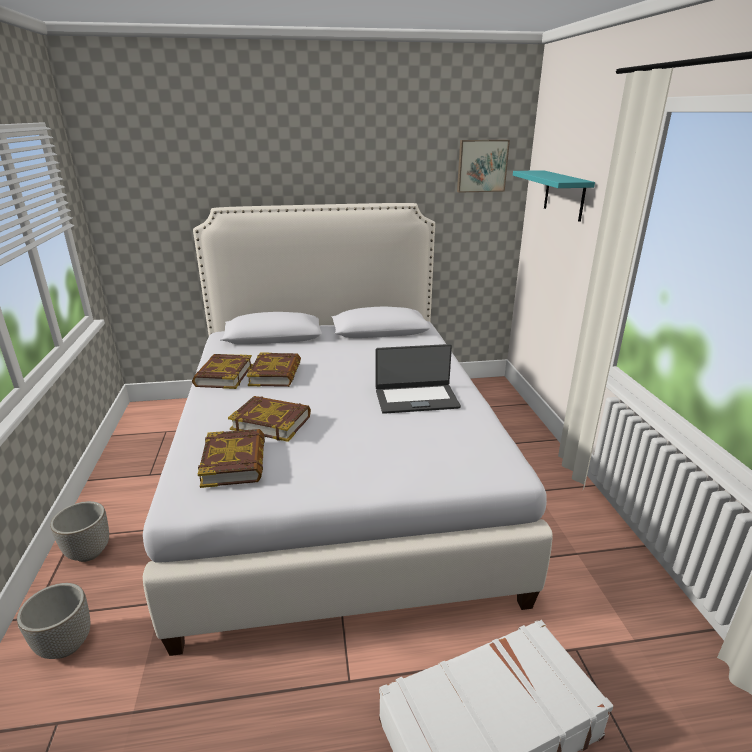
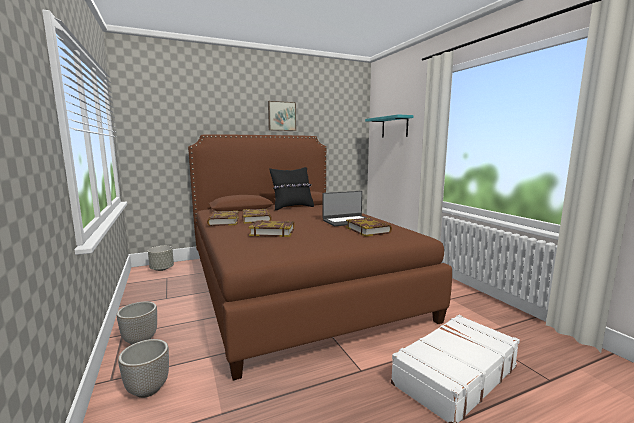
camera: 15 degrees left, 15 degrees down
(166, 411) = (162, 269): none -> grey planter
(234, 462) = (264, 245): book -> book (368, 230)
(336, 476) = (294, 285): white bed -> brown bed
(354, 340) = (292, 207): none -> black pillow
(481, 166) = (346, 119): picture -> picture (281, 116)

